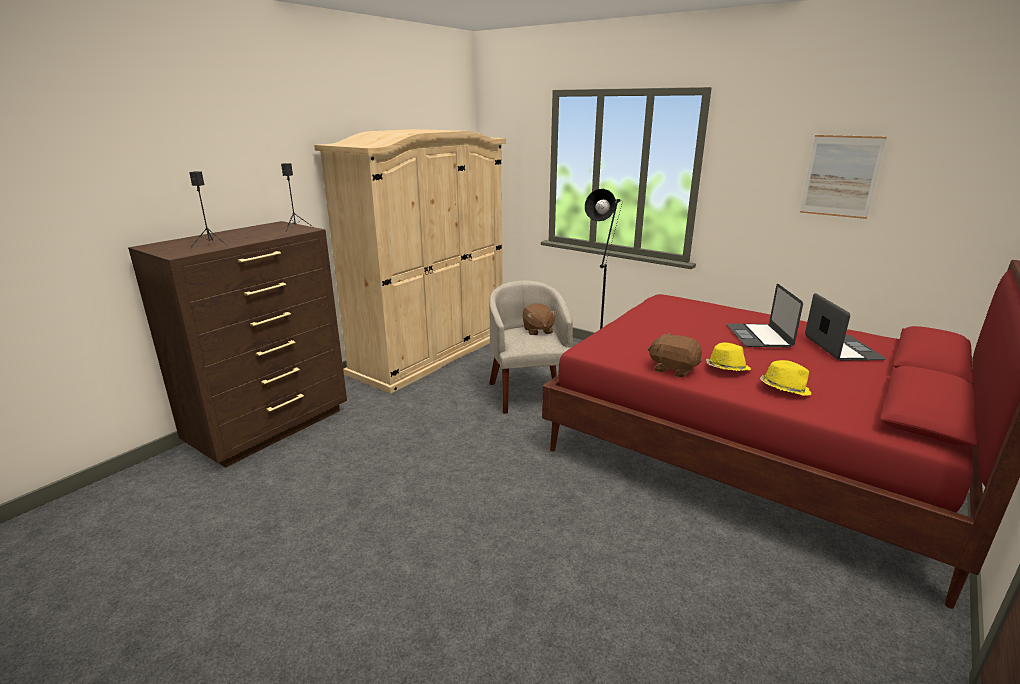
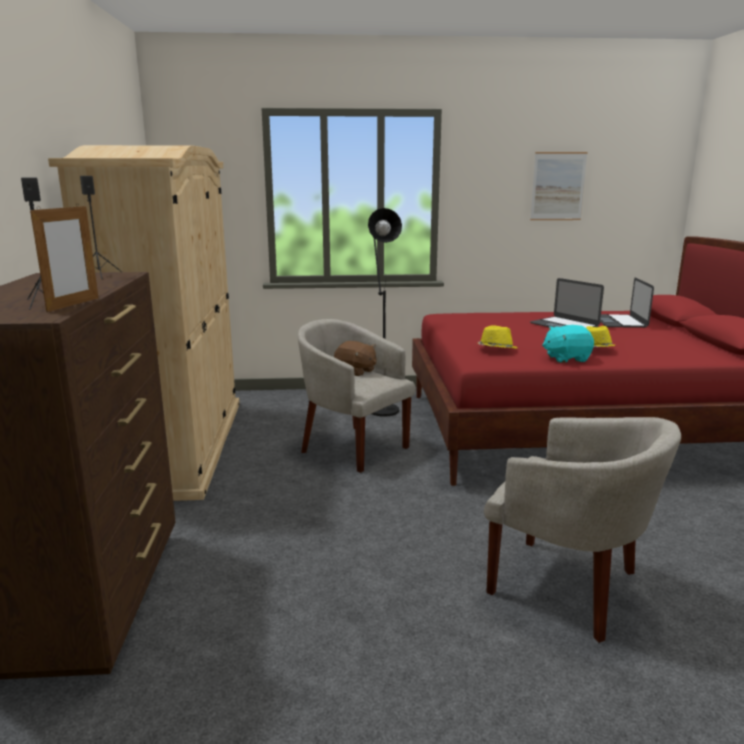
camera: 40 degrees left, 5 degrees down
(211, 249) = (73, 304): none -> picture frame
(502, 563) = (569, 587): none -> beige armchair
(673, 369) = (566, 358): brown plush toy -> turquoise plush toy
(783, 389) = (649, 352): yellow hat -> yellow hat (496, 349)
(842, 348) = (619, 321): laptop -> laptop turned 135 degrees counterclockwise

